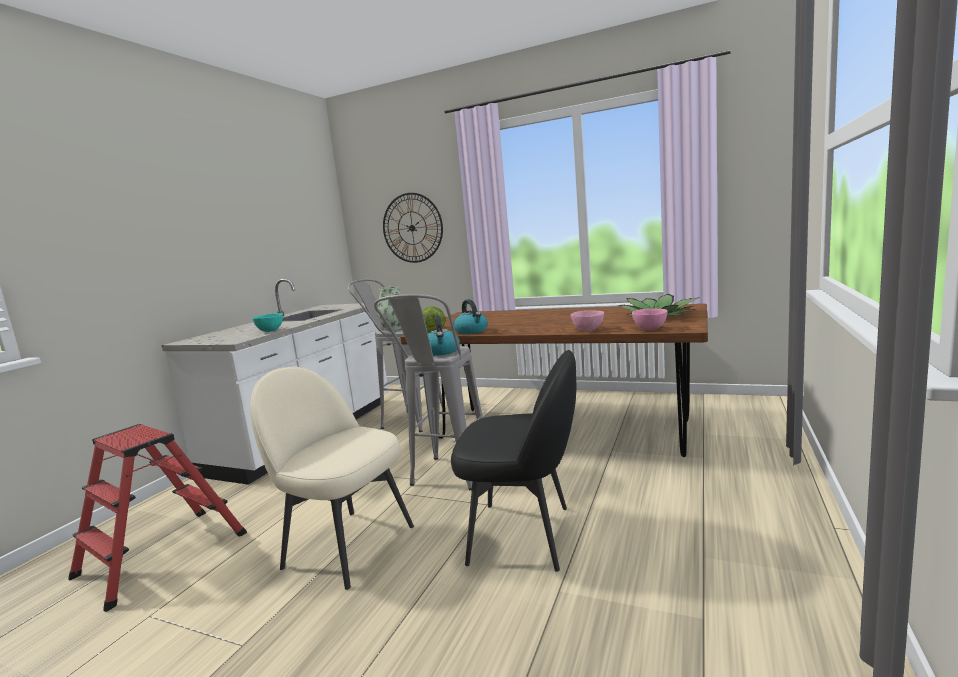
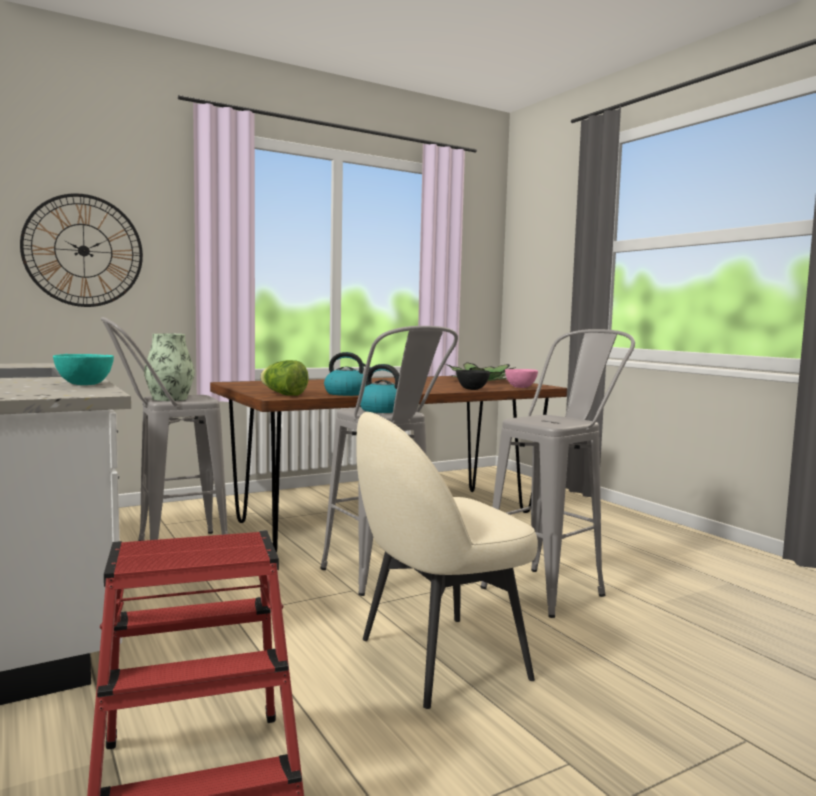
camera: 55 degrees left, 5 degrees down
(524, 535) = (554, 588): black chair -> grey stool
(588, 330) = (472, 389): pink bowl -> black bowl

